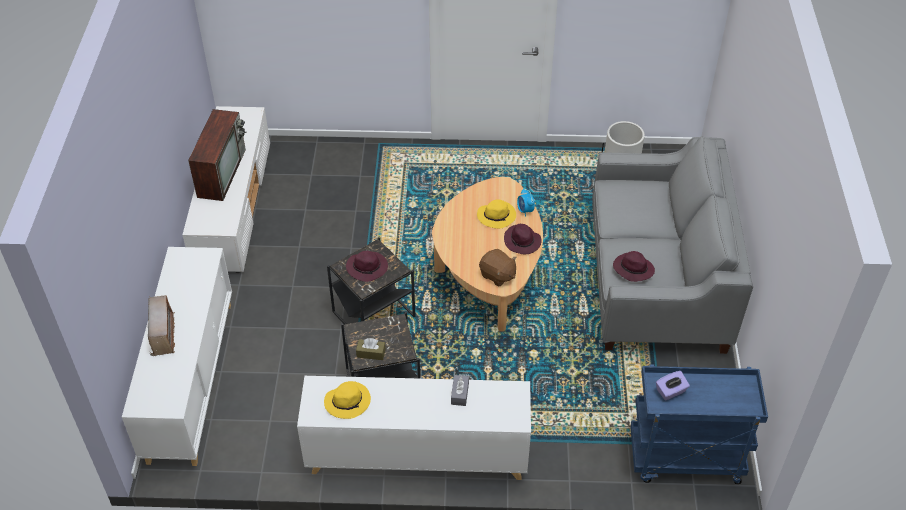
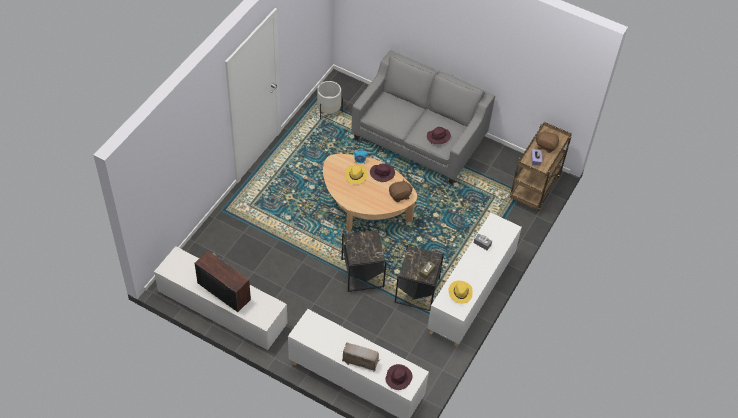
camera: 65 degrees left, 5 degrees up
(367, 268) = (363, 248): purple hat -> purple hat (398, 377)
(684, 460) = (535, 189): blue cart -> brown cart
(714, 394) = (546, 146): none -> brown plush toy

